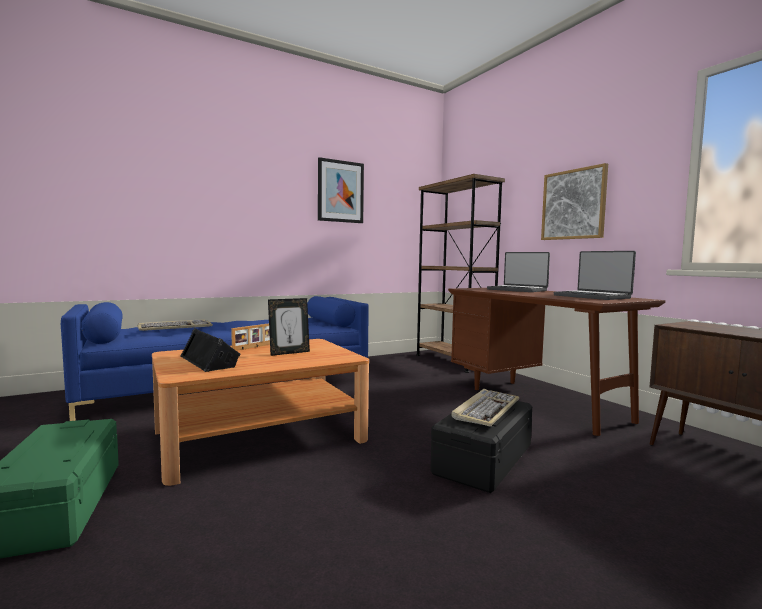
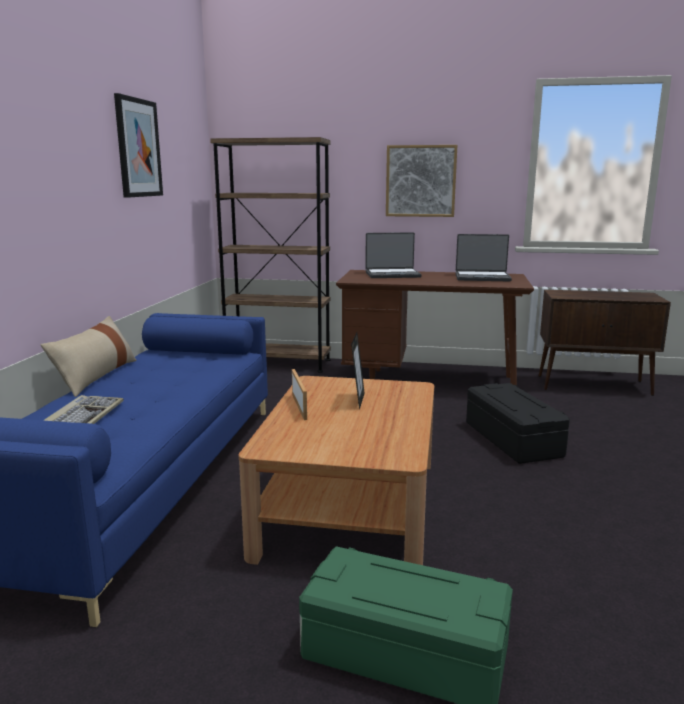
camera: 50 degrees left, 10 degrees up
(210, 361) = (346, 437): black speaker -> none
(250, 320) = (96, 376): none -> beige pillow
(486, 410) = (513, 398): keyboard -> none

